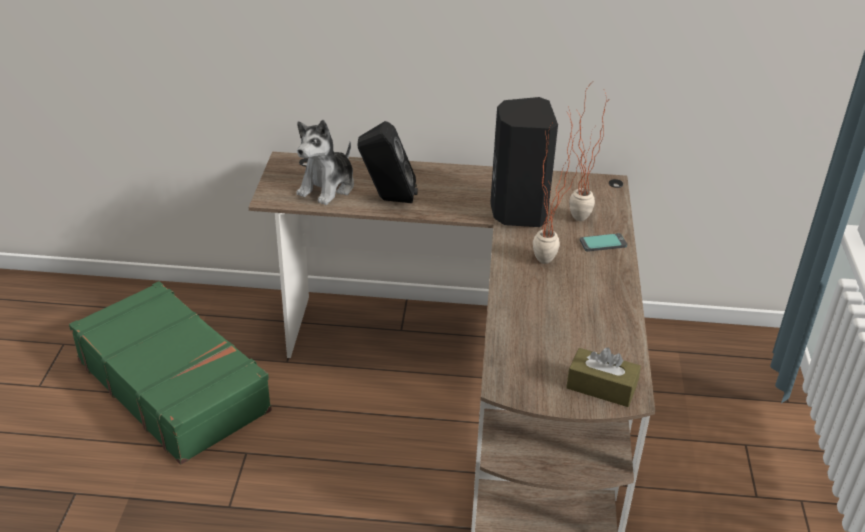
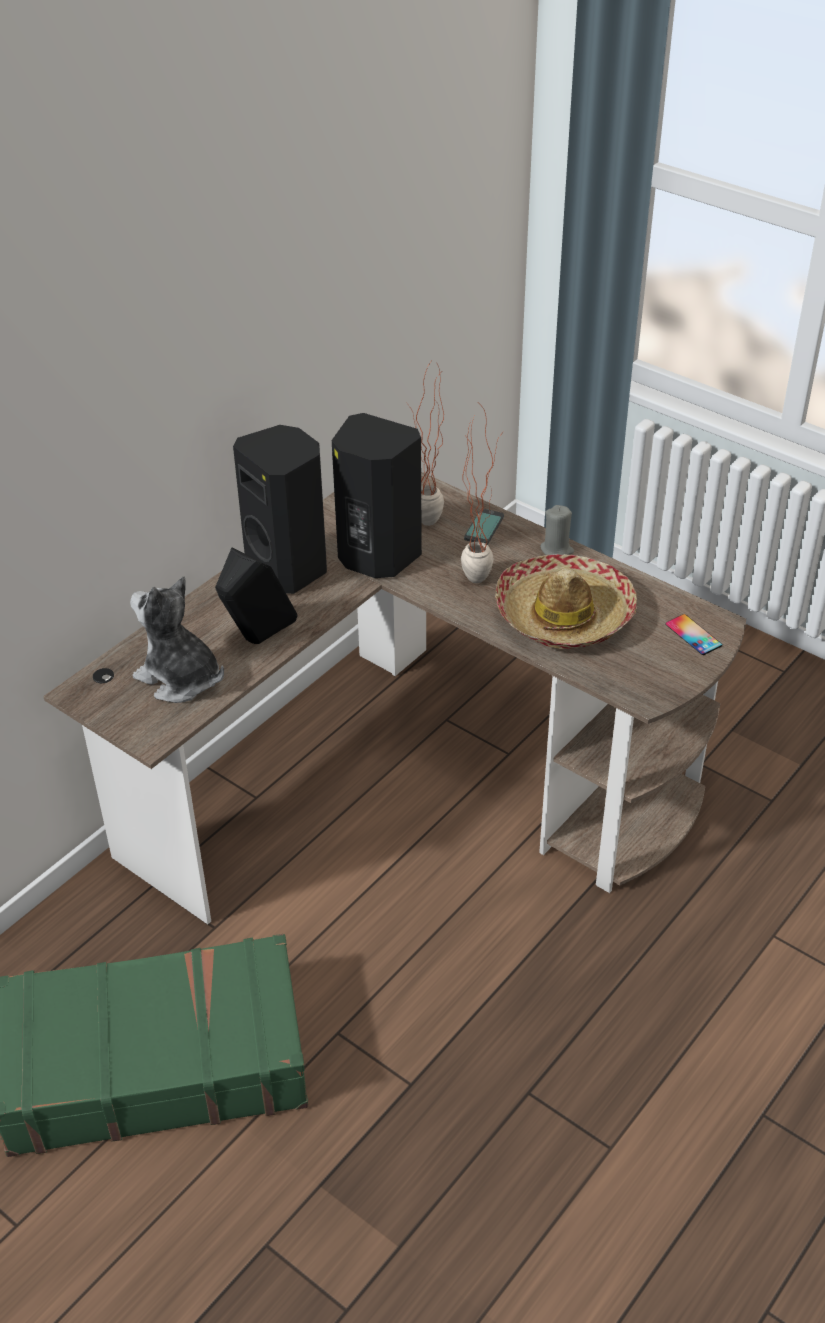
camera: 55 degrees left, 5 degrees up
(328, 187) = (180, 679): plush toy -> plush toy turned 150 degrees clockwise
(468, 184) = (290, 568): none -> black speaker
(551, 314) = (564, 615): none -> hat
(601, 387) = (693, 635): brown tissue box -> phone
(619, 284) = (557, 550): none -> grey candle

